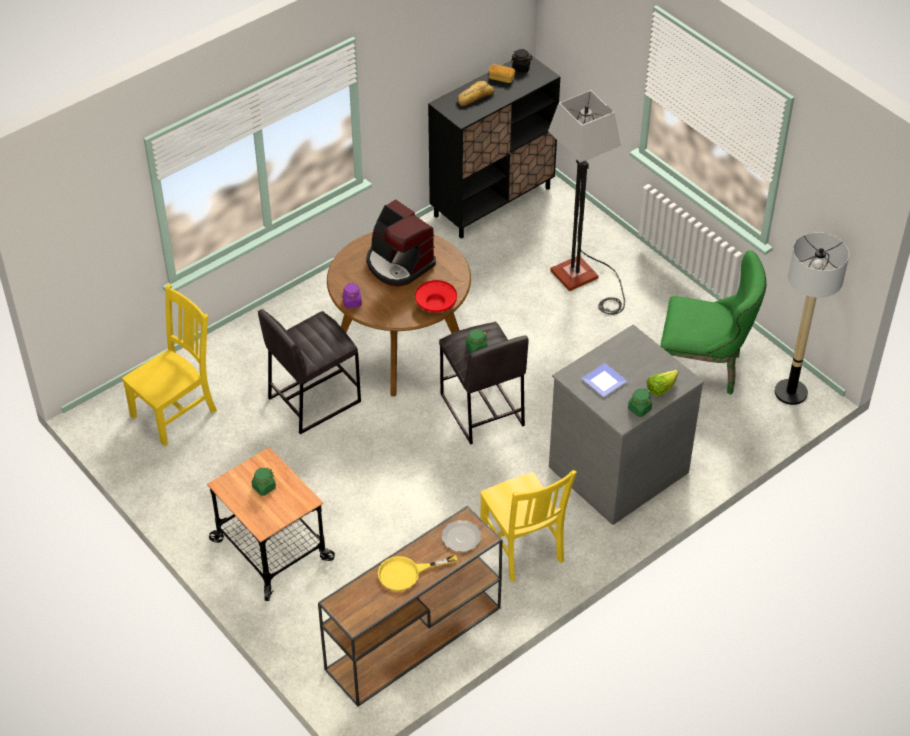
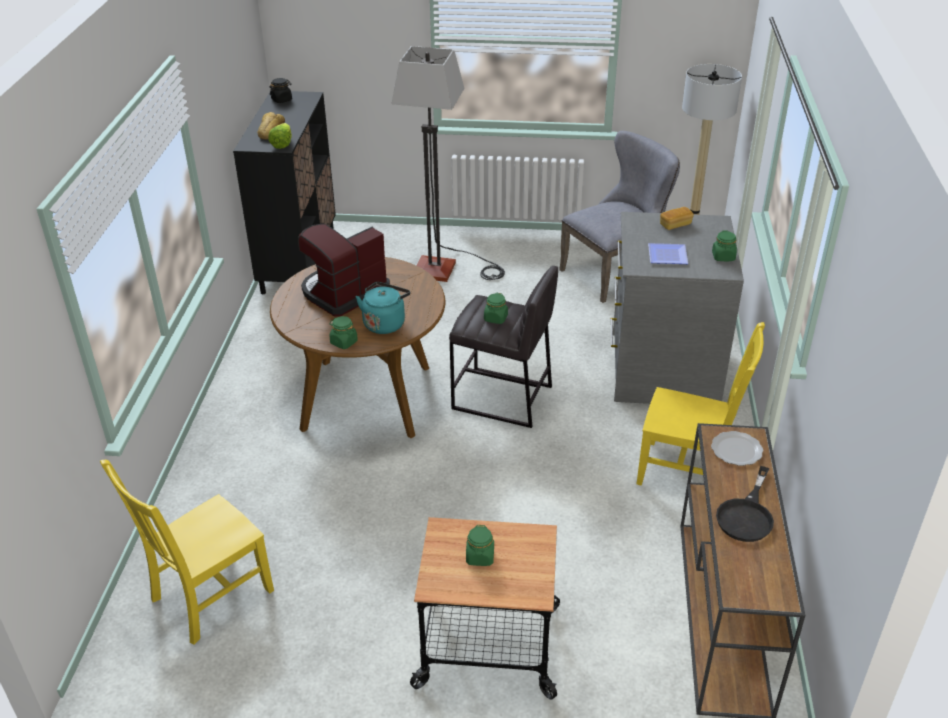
camera: 45 degrees left, 10 degrees down
(176, 411) = (208, 597): yellow chair -> yellow chair turned 135 degrees counterclockwise
(313, 399) = (342, 488): grey stool -> none
(352, 302) = (343, 342): purple jar -> green jar
(392, 305) = (385, 323): none -> turquoise kettle
(399, 264) = (343, 292): coffee machine -> coffee machine turned 135 degrees clockwise
(406, 573) = (747, 515): yellow frying pan -> black frying pan
(436, 304) = (423, 301): red bowl -> none
(501, 78) = (275, 111): bread -> bread (675, 225)
(661, 388) = (713, 236): lettuce -> lettuce (282, 144)
(704, 369) = (615, 272): green chair -> grey chair

